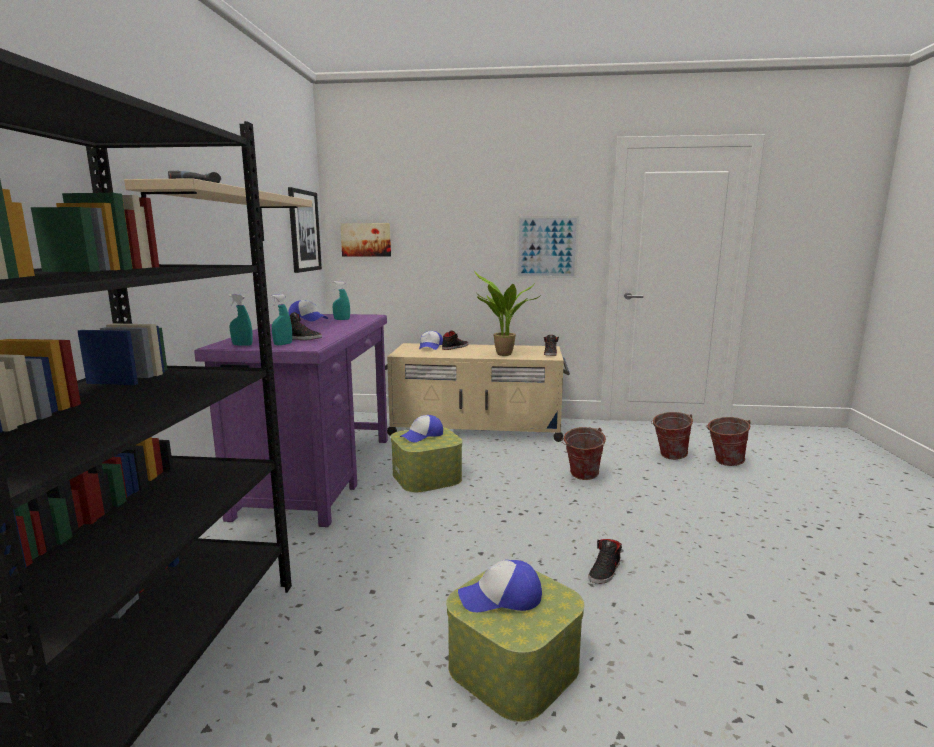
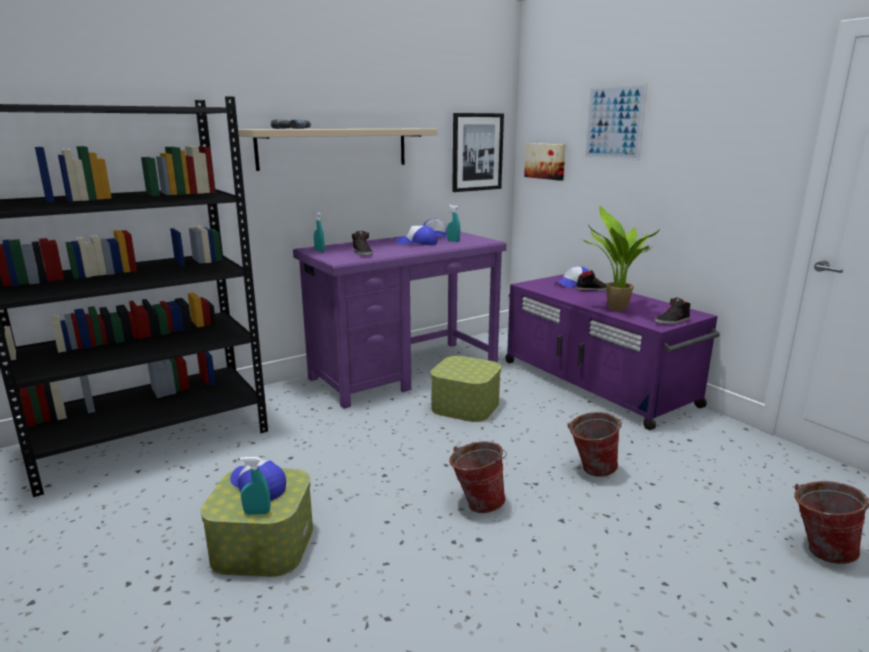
camera: 50 degrees right, 5 degrees up
(283, 344) = (338, 255): turquoise spray bottle -> turquoise spray bottle (257, 512)
(422, 435) = (467, 366): cap -> cap (417, 243)
(477, 427) = (597, 383): beige cabinet -> purple cabinet
(547, 247) = (719, 183): picture -> picture (614, 122)
(605, 571) = (431, 542): black shoe -> none
(668, 456) = (749, 504): bucket -> bucket (476, 503)

